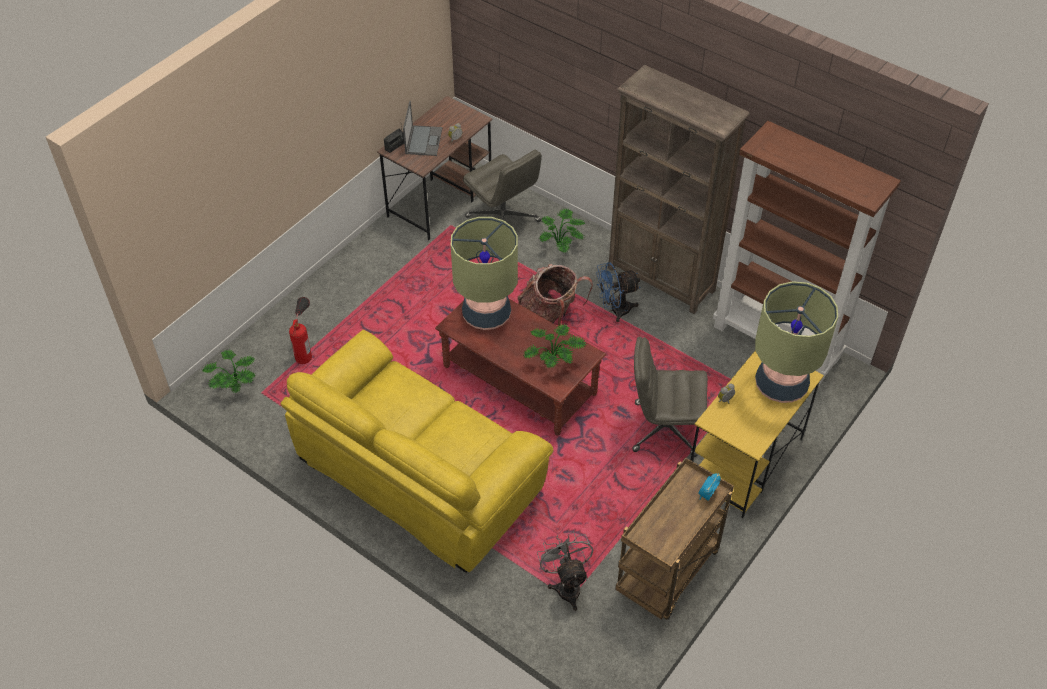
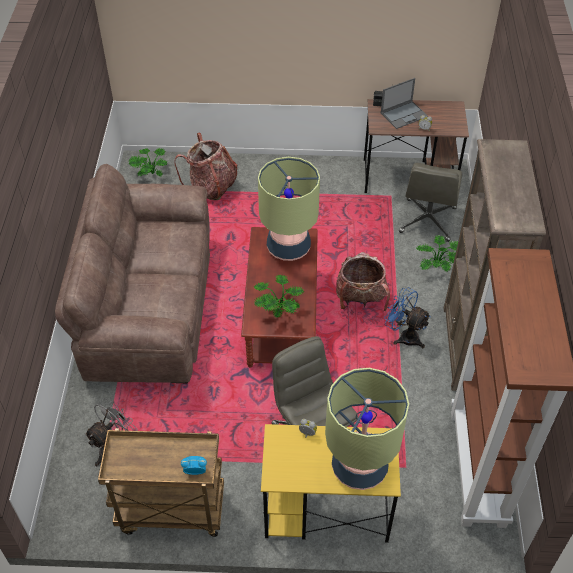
camera: 55 degrees right, 0 degrees up
(305, 346) = (211, 187): fire extinguisher -> backpack
(417, 477) = (147, 307): yellow sofa -> brown sofa

